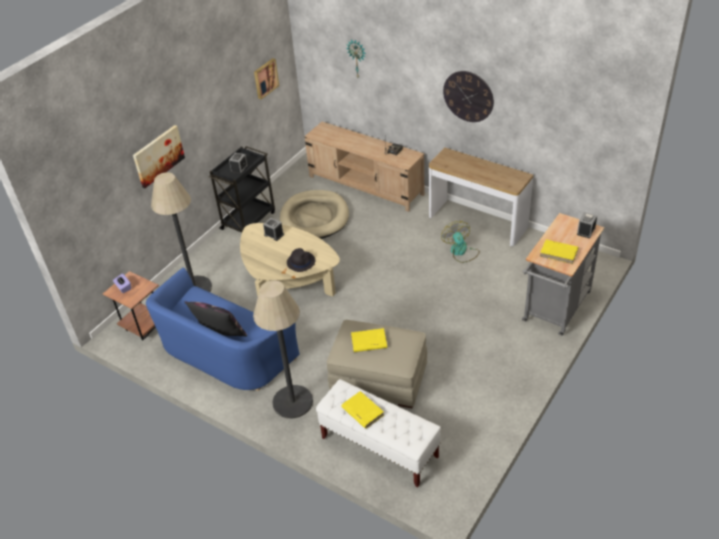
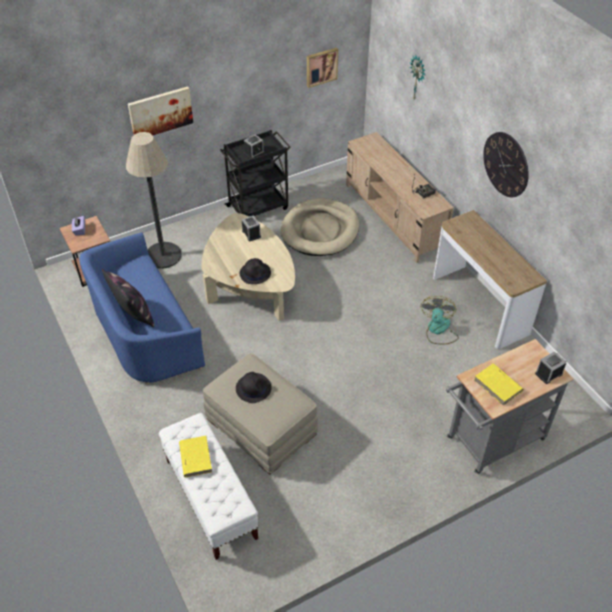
camera: 25 degrees right, 5 degrees up
(292, 402) = (167, 411): floor lamp -> none
(368, 342) = (253, 388): yellow book -> black hat

